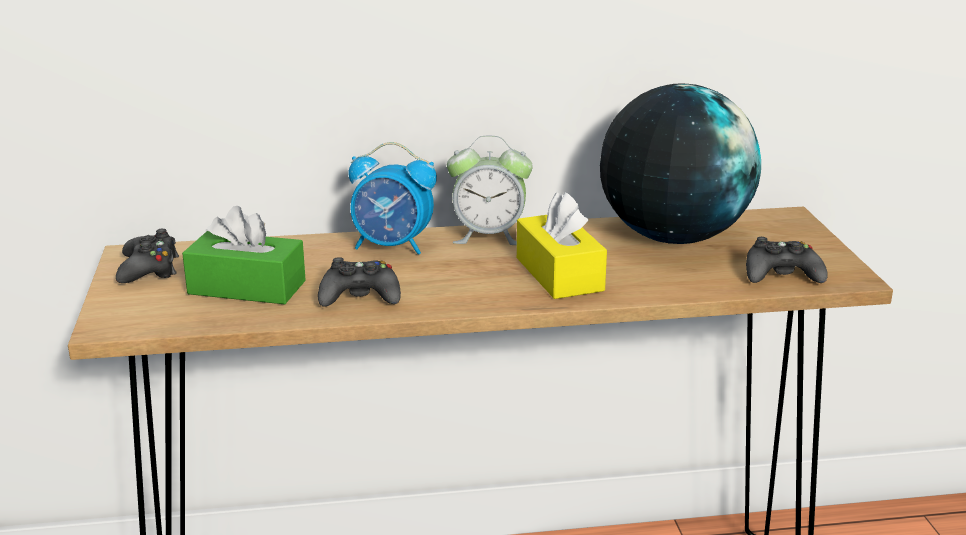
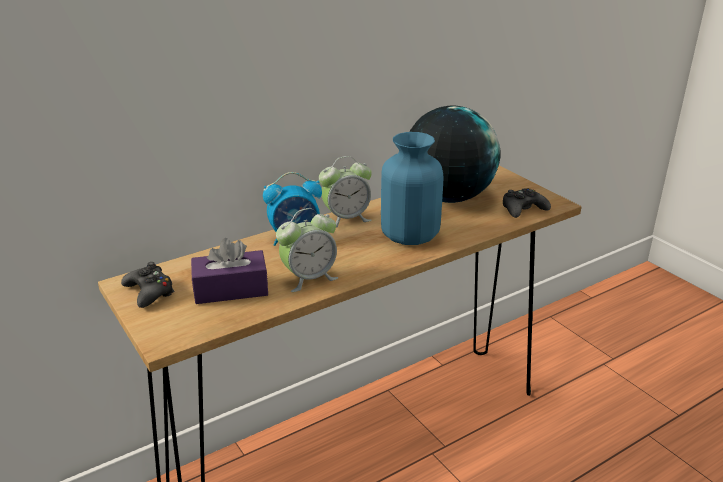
camera: 25 degrees left, 5 degrees up
(247, 287) = (231, 289): green tissue box -> purple tissue box
(360, 296) = (309, 278): black game controller -> alarm clock
(559, 274) = (409, 235): yellow tissue box -> blue vase

